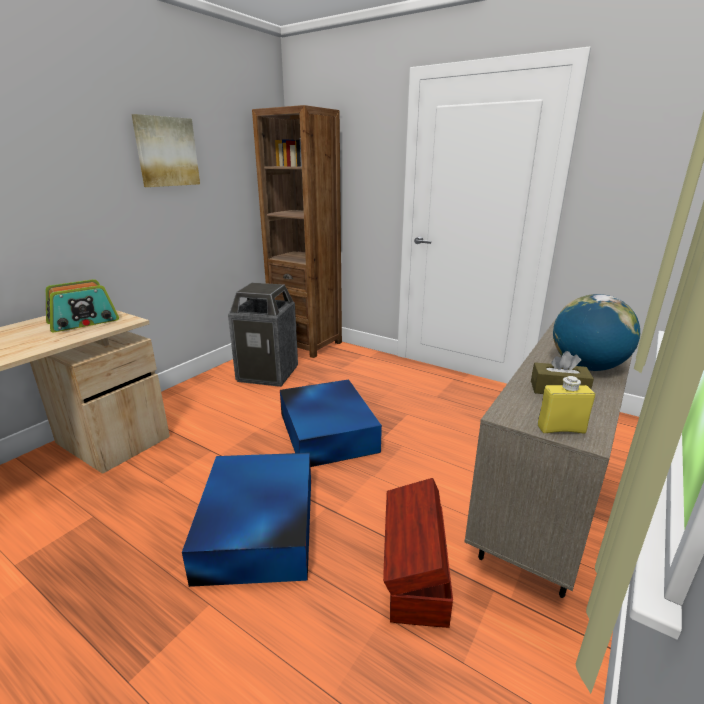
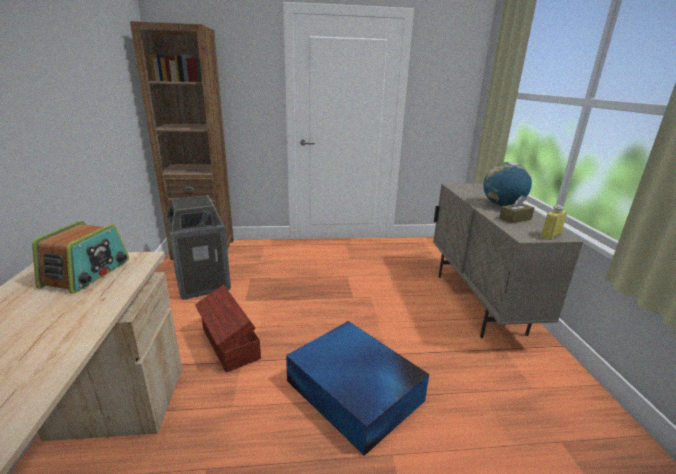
camera: 40 degrees left, 0 degrees up
(166, 152) = (74, 64): picture -> none
(327, 431) = (312, 307): blue storage box -> none
(415, 572) = (465, 361): brown storage box -> brown storage box (229, 344)

